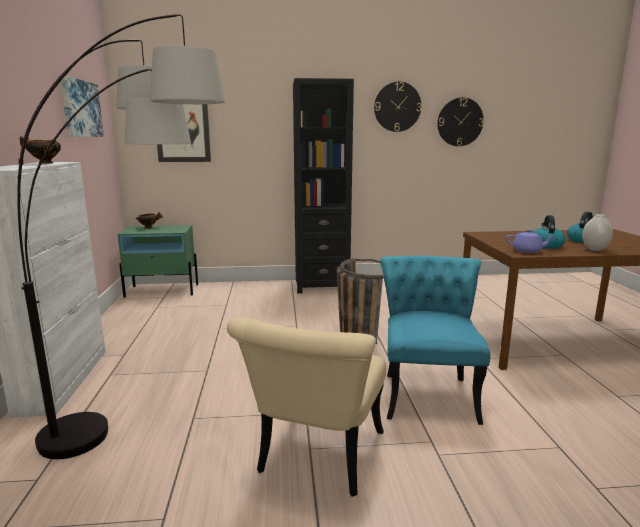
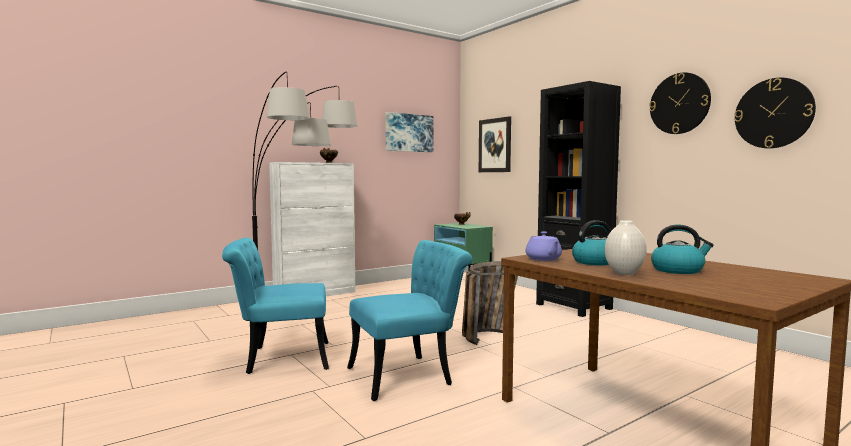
camera: 60 degrees right, 10 degrees down
(317, 460) = (279, 358): beige chair -> turquoise chair

